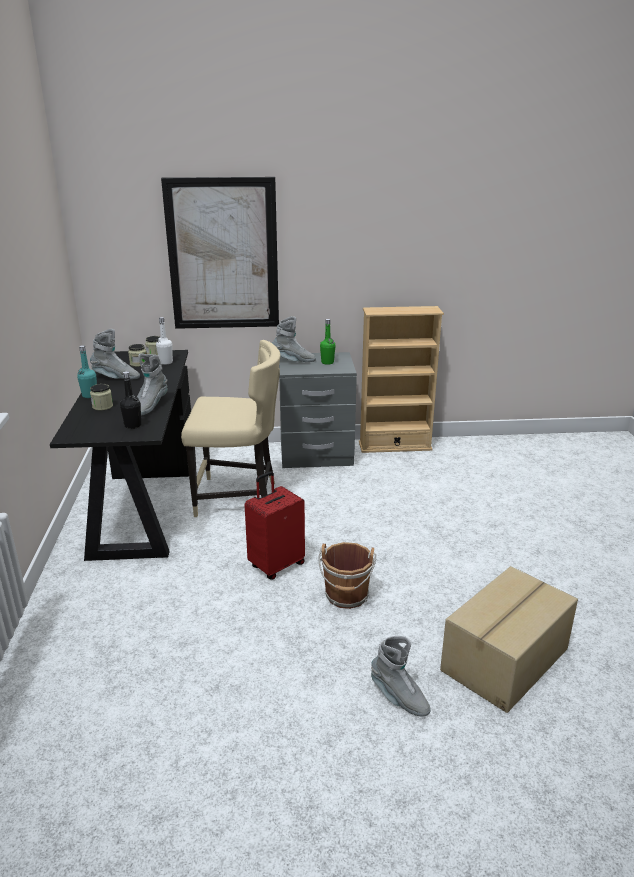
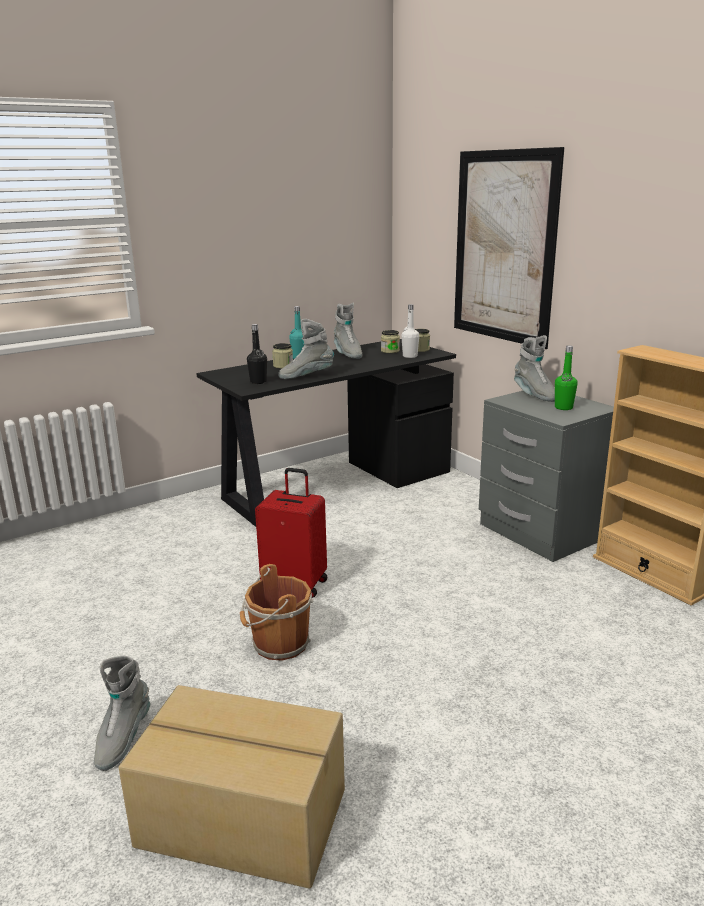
camera: 60 degrees right, 5 degrees down
(238, 497) = (391, 523): beige chair -> none

